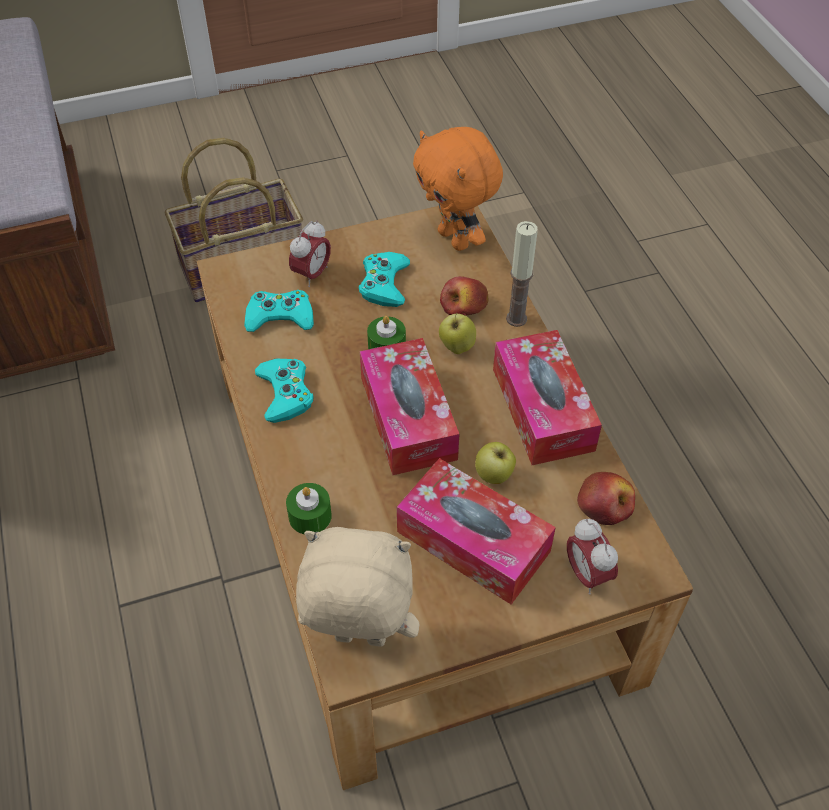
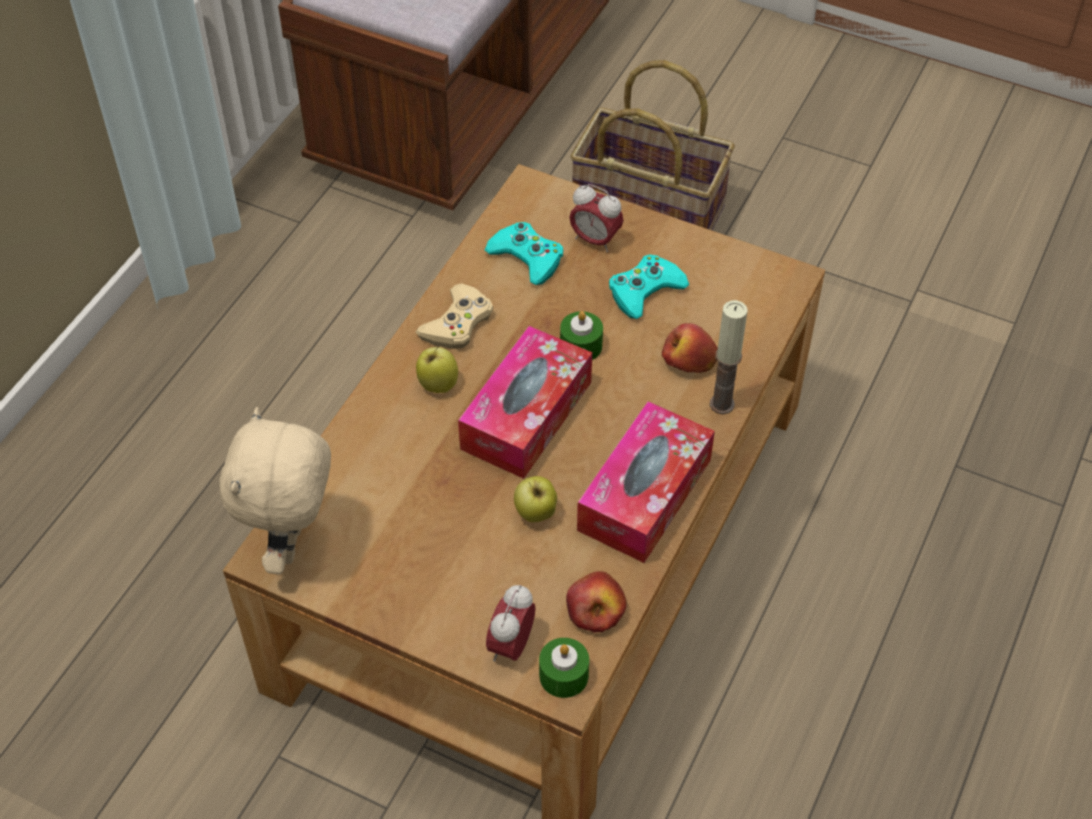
camera: 45 degrees right, 0 degrees up
(285, 393) = (457, 323): turquoise game controller -> beige game controller
(310, 516) = (365, 430): green candle -> green candle (564, 675)
(312, 274) = (595, 240): alarm clock -> alarm clock turned 45 degrees clockwise
(359, 640) = (293, 545): beige plush toy -> beige plush toy turned 135 degrees counterclockwise
(455, 239) = (758, 296): orange plush toy -> none
(456, 347) = (638, 389): apple -> apple (437, 384)
(473, 541) = (457, 548): tissue box -> none

